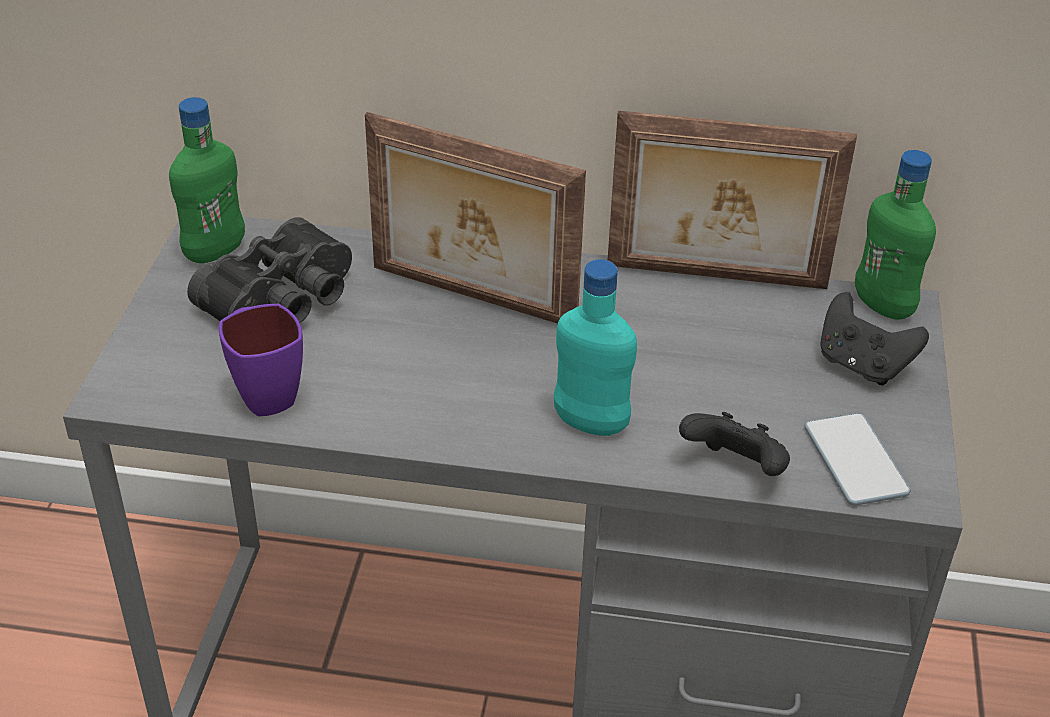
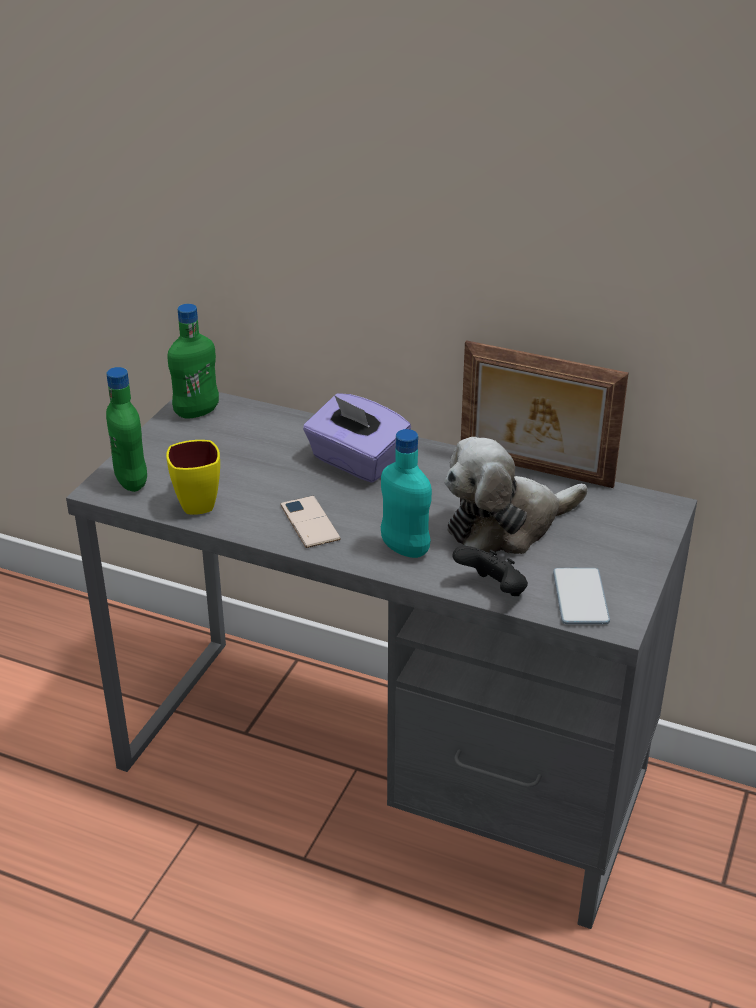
camera: 15 degrees right, 5 degrees down
(264, 391) = (196, 500): purple mug -> yellow mug
(284, 300) = (230, 447): black binoculars -> none
(441, 402) = (310, 522): none -> phone
(471, 298) = (356, 462): picture frame -> purple tissue box
(713, 366) = (506, 526): none -> plush toy
(862, 365) = (615, 539): black game controller -> none
(883, 306) = (650, 504): green bottle -> green bottle (131, 482)

